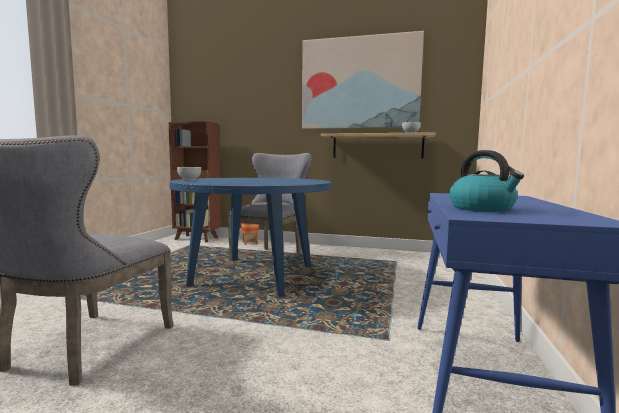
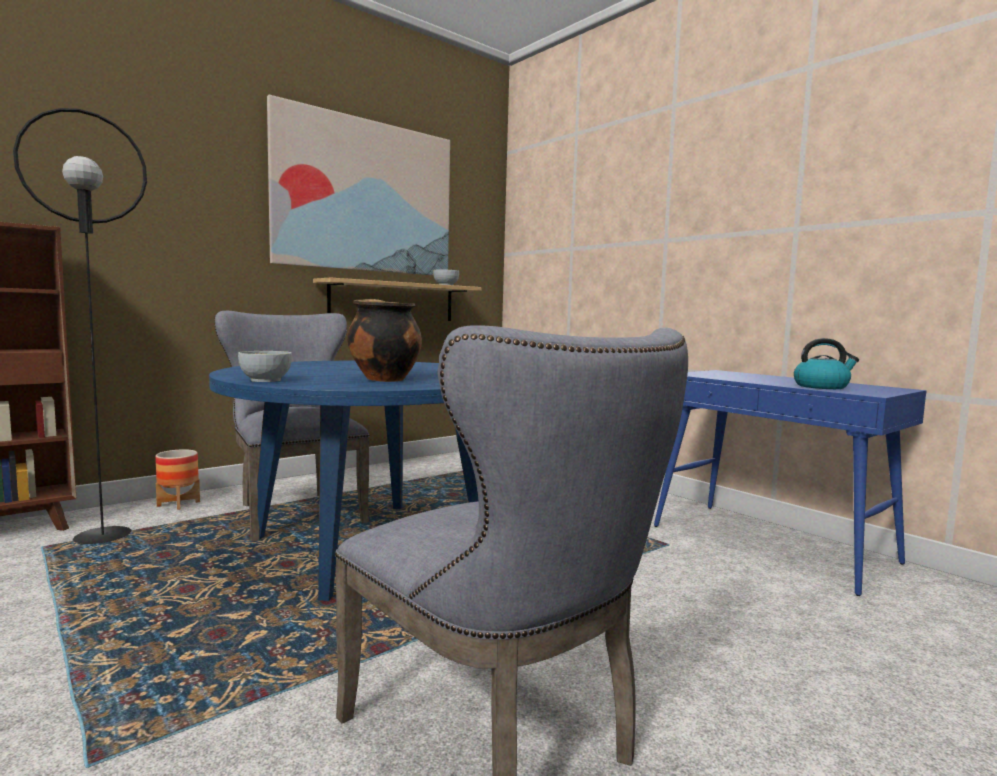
camera: 55 degrees left, 0 degrees up
(207, 246) = (103, 536): none -> black floor lamp
(224, 182) = (383, 379): none -> cooking pot

